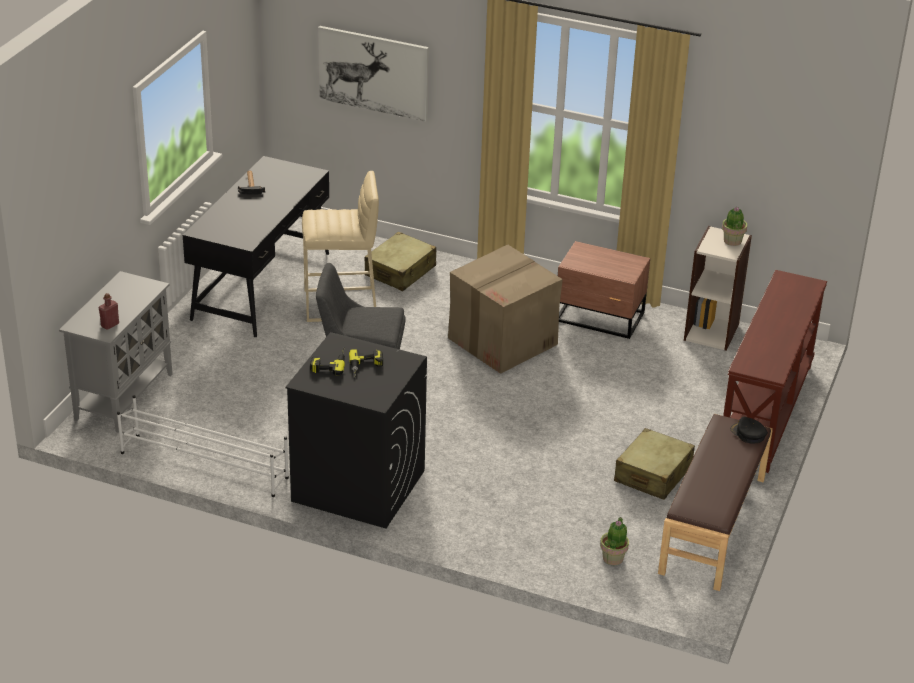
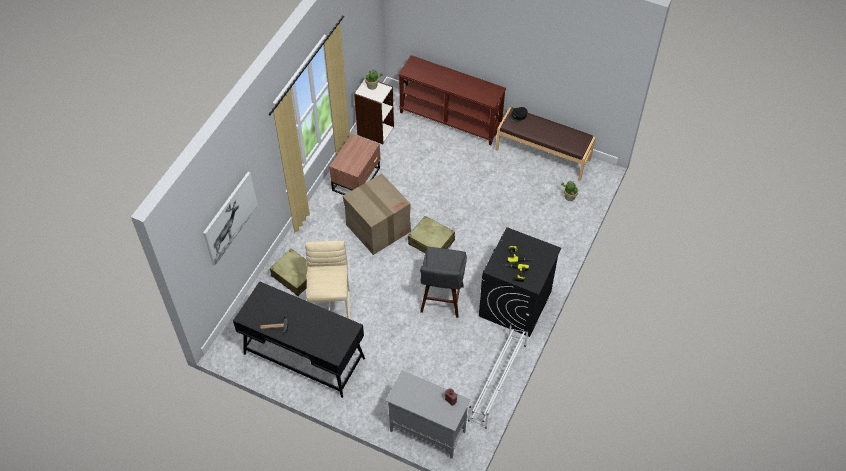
camera: 85 degrees left, 20 degrees up
(652, 474) = (503, 173): beige suitcase -> beige suitcase (431, 242)

